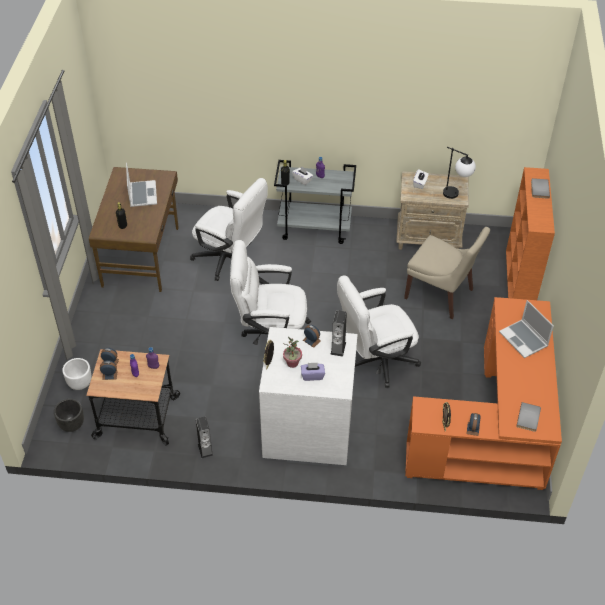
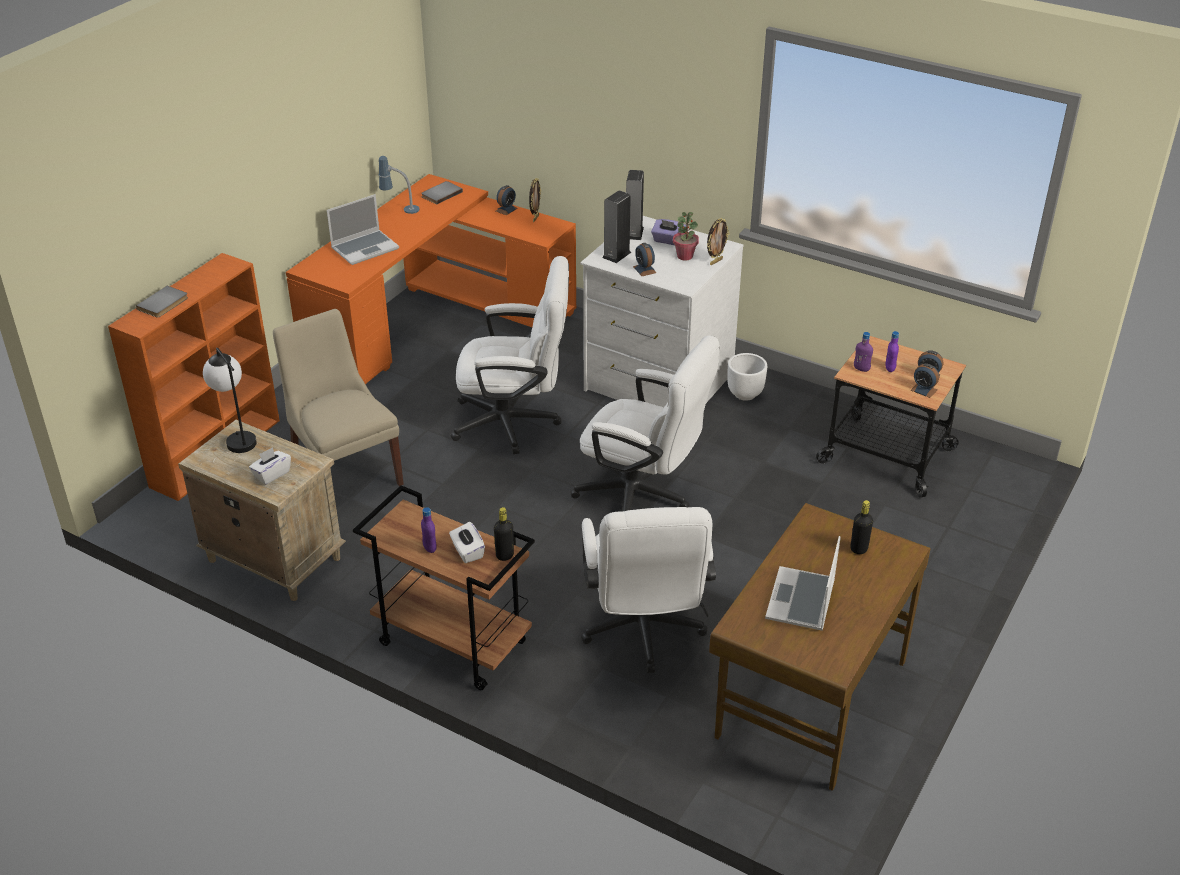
camera: 155 degrees left, 10 degrees down
(72, 425) = (984, 473): black planter -> none
(79, 384) = (967, 519): white planter -> white planter (745, 394)
(205, 449) = (803, 398): speaker -> speaker (633, 233)
(230, 260) = (643, 634): white office chair -> white office chair turned 150 degrees counterclockwise
(315, 228) = (450, 643): grey cart -> brown cart
(524, 339) = (365, 248): laptop -> laptop turned 60 degrees clockwise
(539, 387) = (400, 210): none -> table lamp

